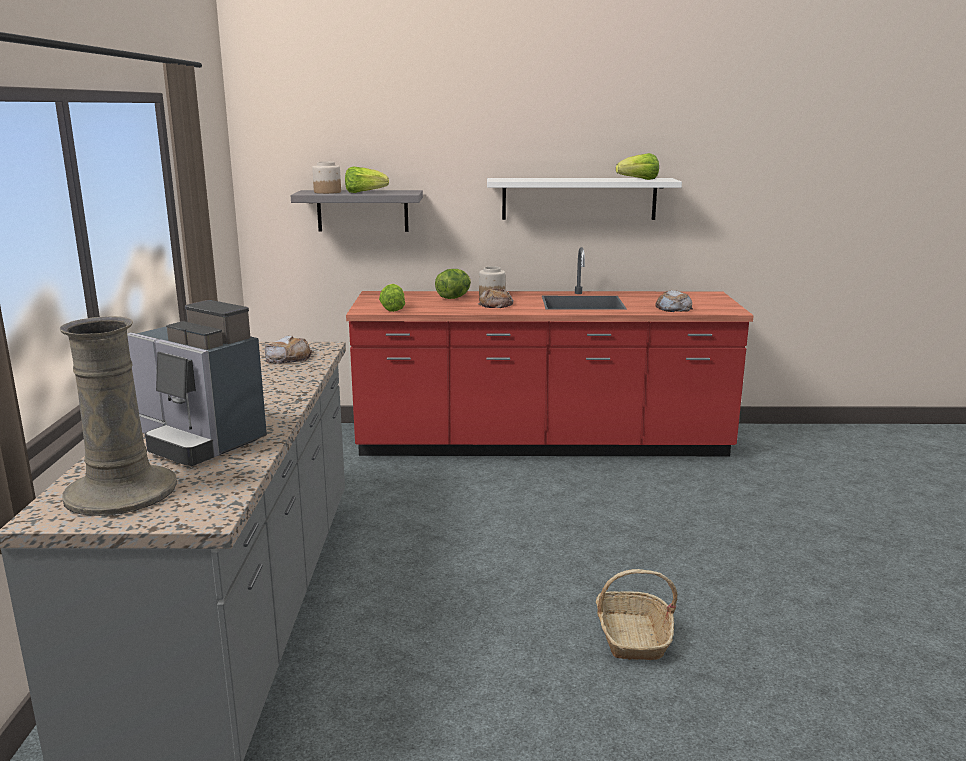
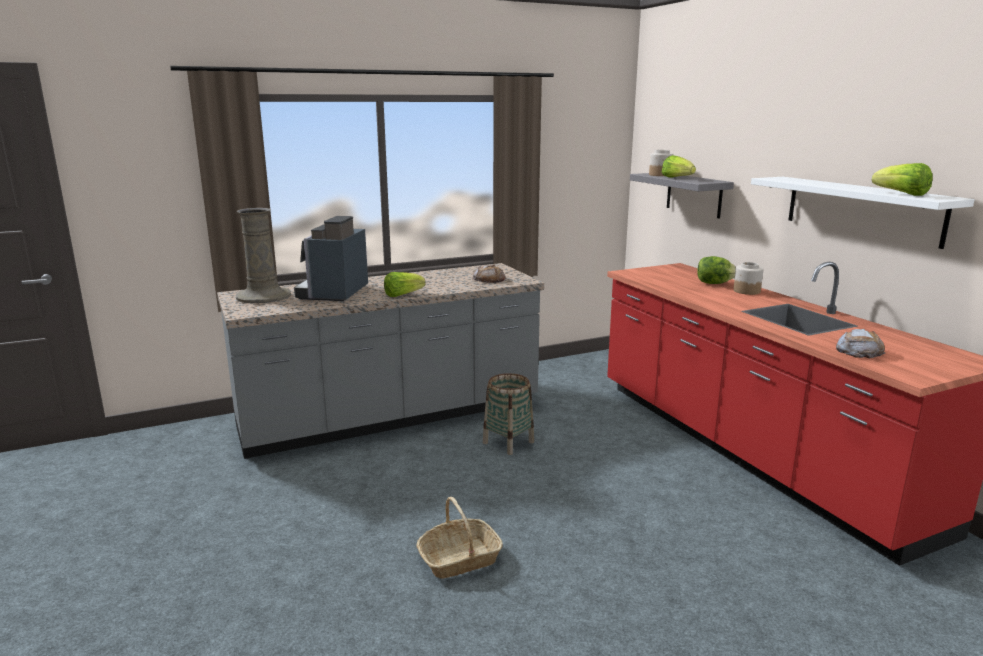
camera: 65 degrees right, 0 degrees up
(393, 308) = (646, 276): lettuce -> lettuce (402, 295)
(412, 546) = (508, 442): none -> basket
(496, 304) = (720, 296): bread -> none

